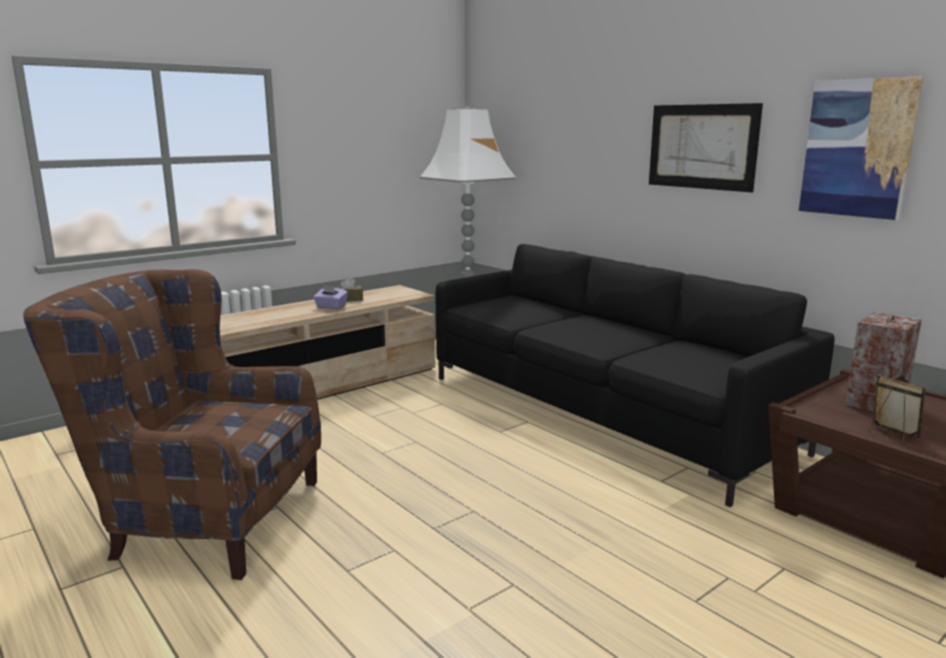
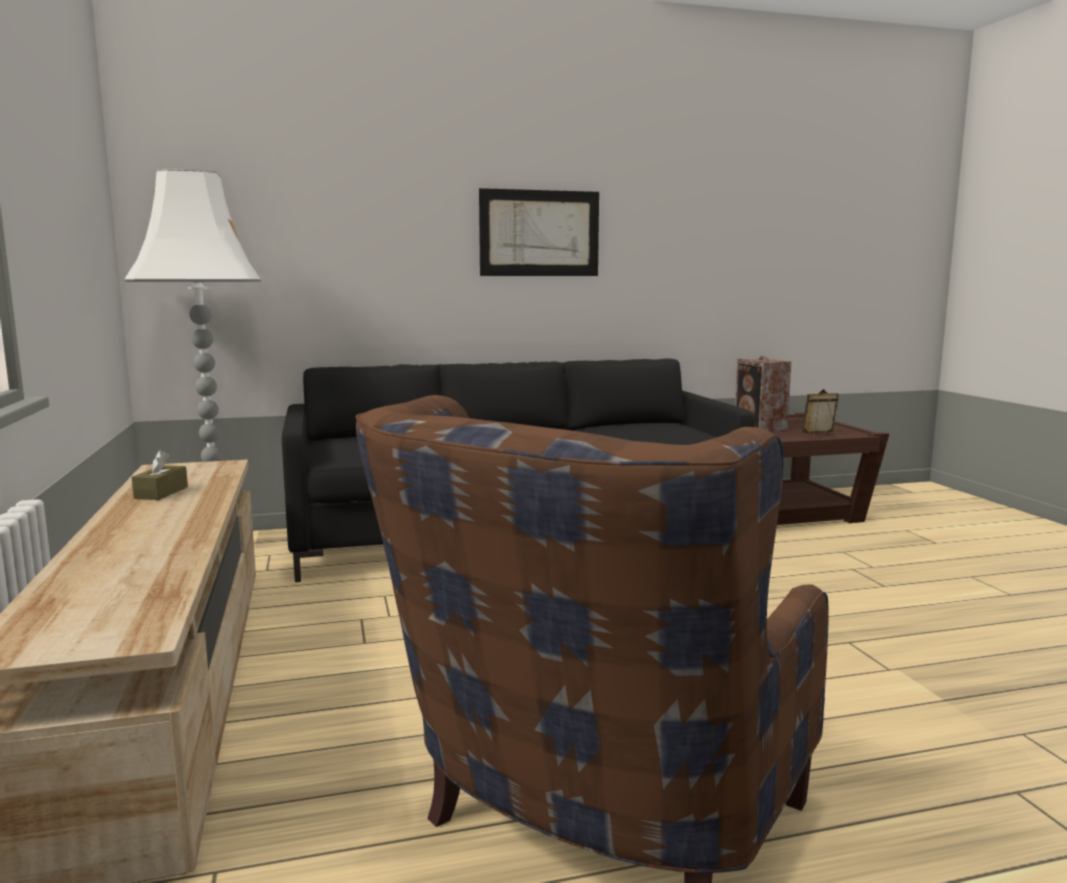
camera: 65 degrees left, 5 degrees down
(331, 307) = (186, 504): purple tissue box -> none
(857, 148) = (681, 233): picture -> none

